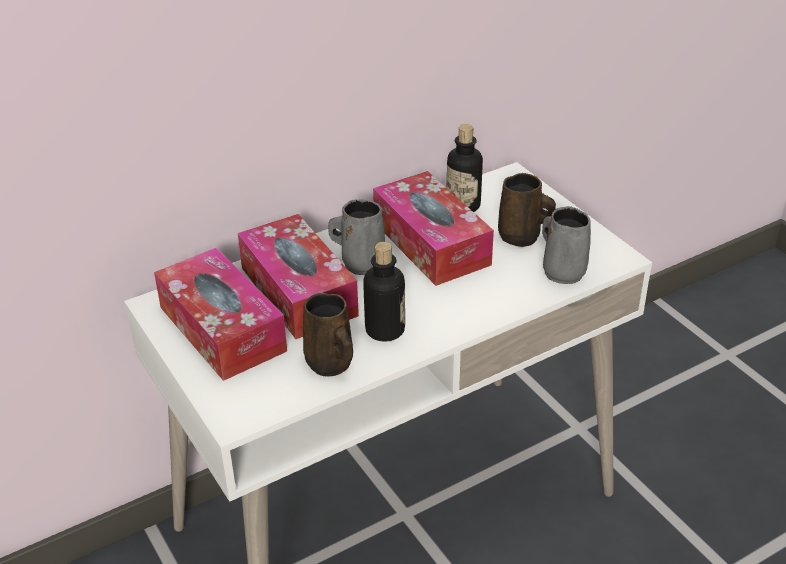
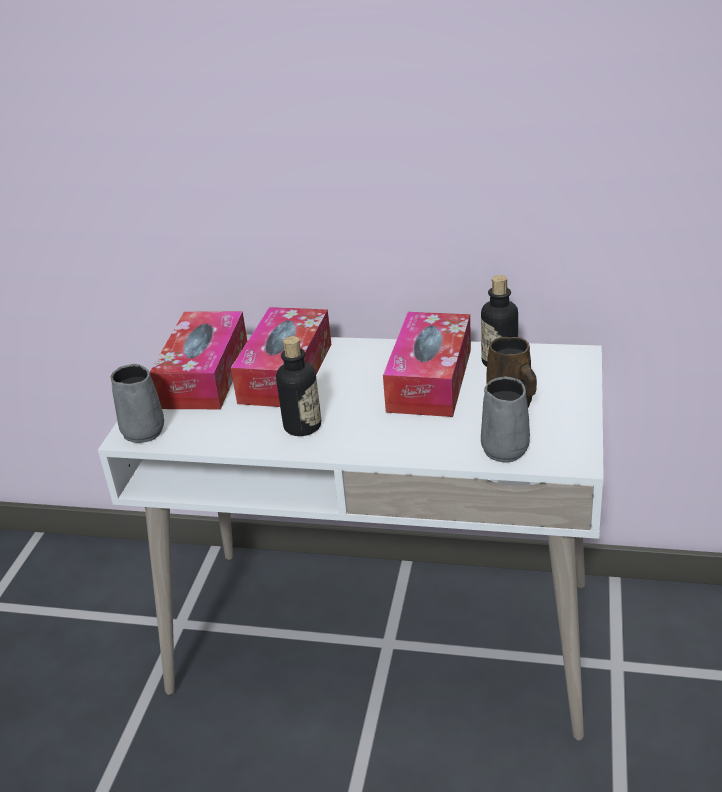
camera: 45 degrees right, 5 degrees down
(331, 364) = (233, 432): brown mug -> none
(360, 263) = (356, 372): grey mug -> grey mug (142, 430)

